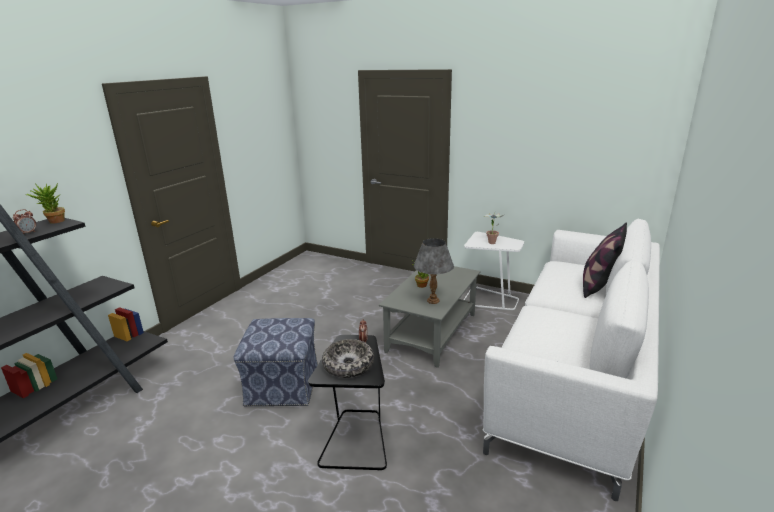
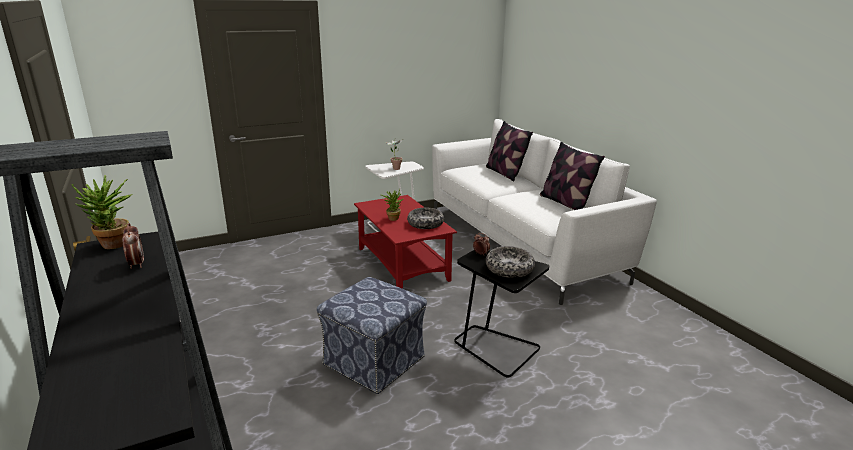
camera: 55 degrees left, 0 degrees up
(432, 333) = (403, 264): grey coffee table -> red coffee table
(433, 301) = (425, 224): grey table lamp -> bowl
(582, 345) = (565, 203): none -> pillow

